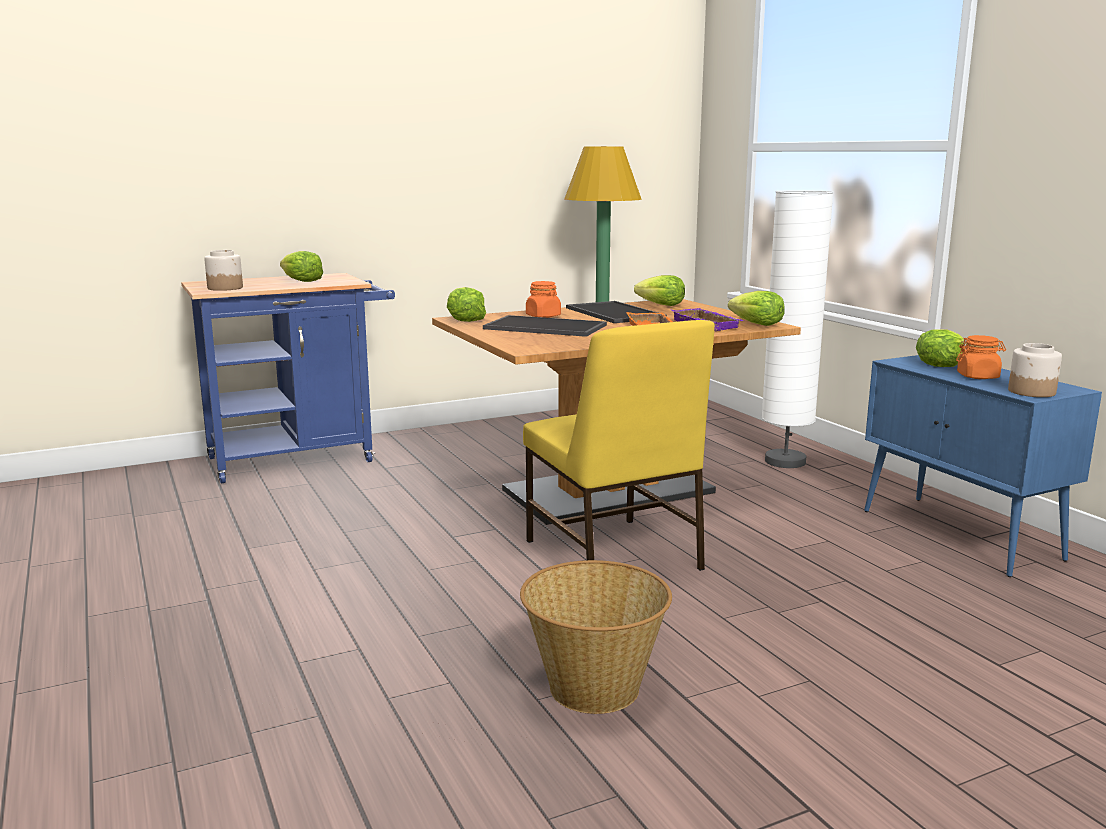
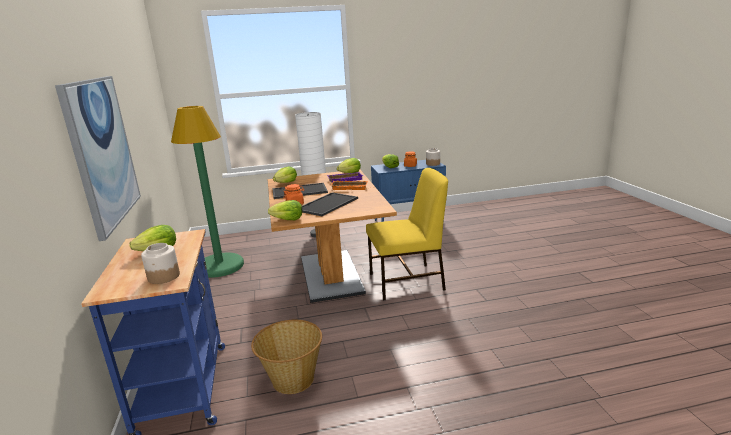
camera: 75 degrees left, 5 degrees up
(349, 164) = (102, 151): none -> picture
(594, 687) = (518, 296): basket -> basket (292, 379)

